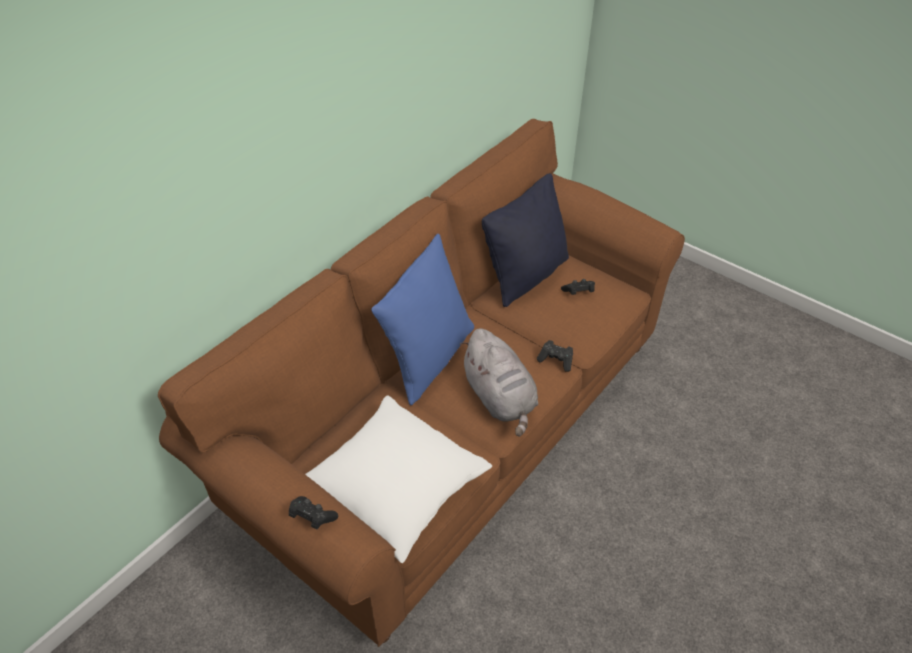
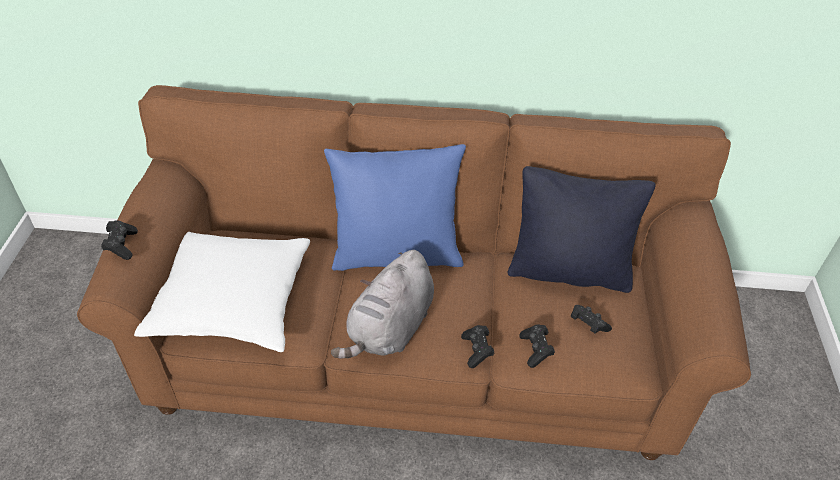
camera: 55 degrees right, 0 degrees up
(581, 329) = (536, 350): none -> black game controller

